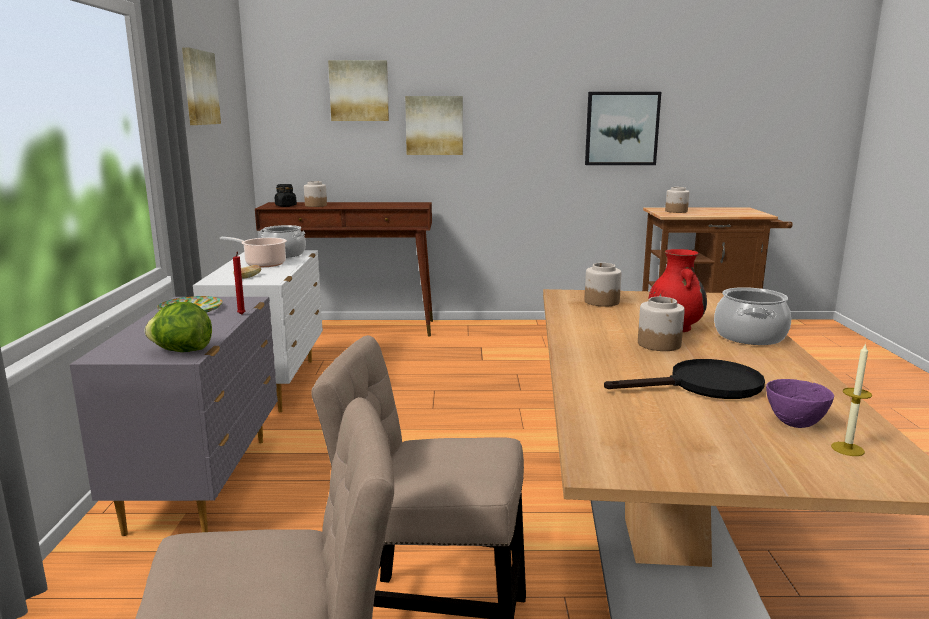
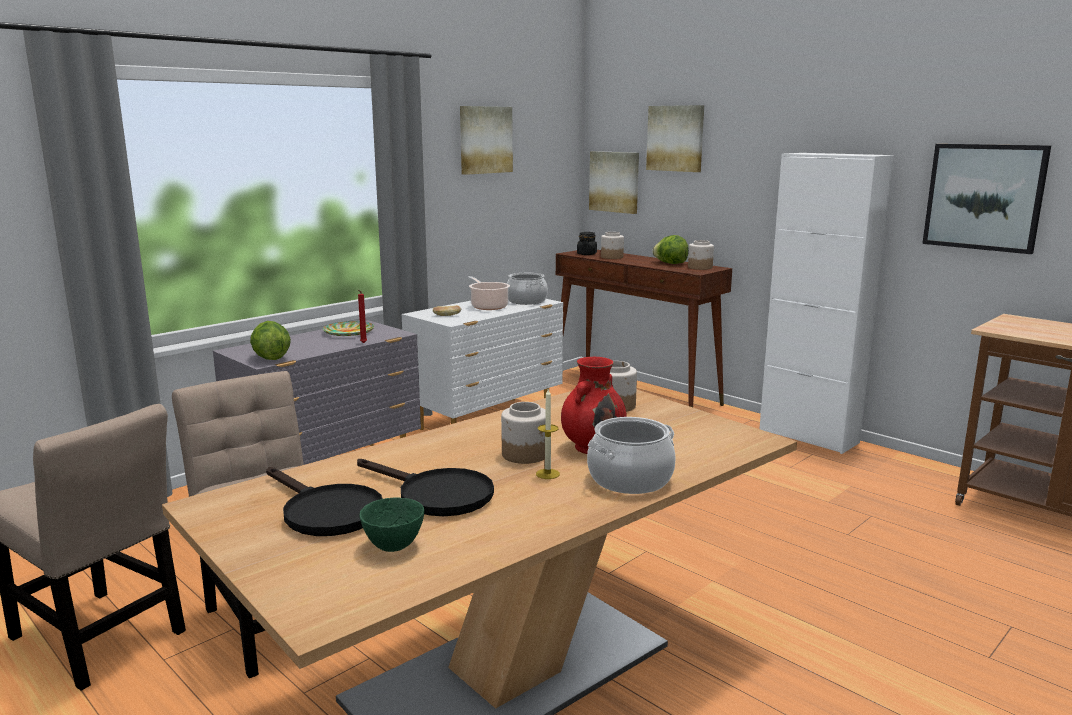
camera: 45 degrees right, 0 degrees up
(379, 204) = (670, 263): none -> lettuce
(434, 125) = (745, 179): picture -> picture (615, 182)
(519, 325) = (808, 436): none -> white cabinet
(676, 211) = (1030, 327): jar -> jar (700, 267)
(689, 427) = (325, 511): none -> black frying pan
(794, 423) = (392, 546): purple bowl -> green bowl
(847, 449) = (358, 577): candle -> candle (547, 474)

